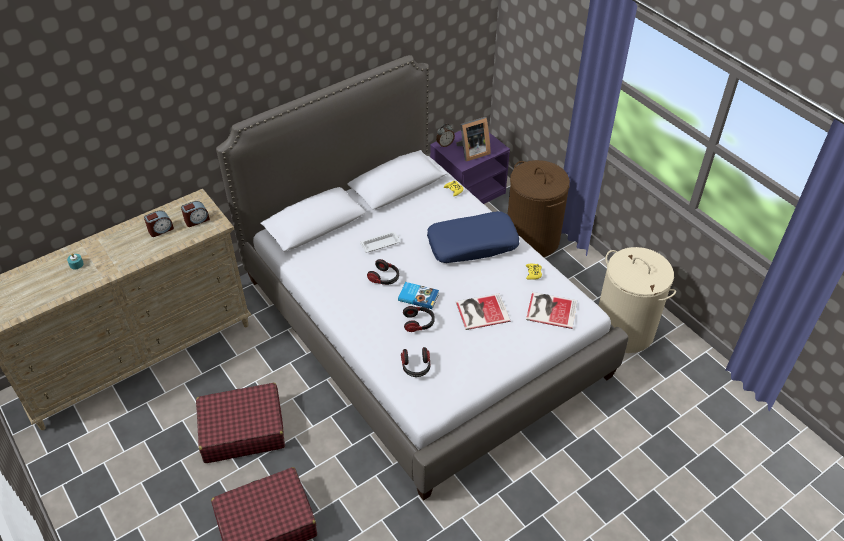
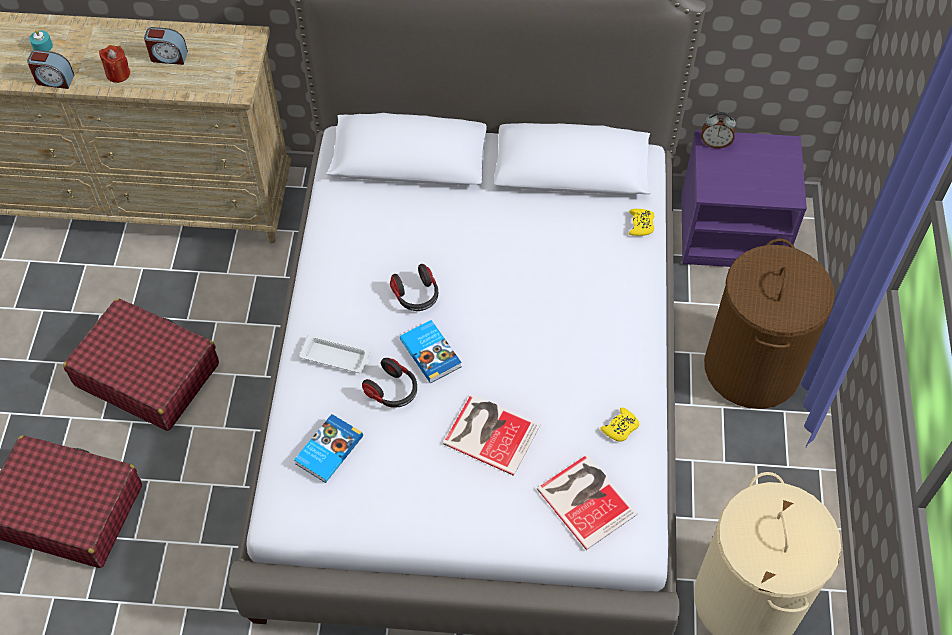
camera: 40 degrees right, 10 degrees up
(140, 252) = (118, 74): none -> red candle
(197, 220) = (219, 68): alarm clock -> alarm clock (54, 80)
(381, 244) = (461, 243): white tray -> white tray (336, 357)
(416, 367) = (328, 450): headphones -> book
(472, 152) = (743, 179): picture frame -> none
(472, 244) = (582, 324): blue pillow -> none

